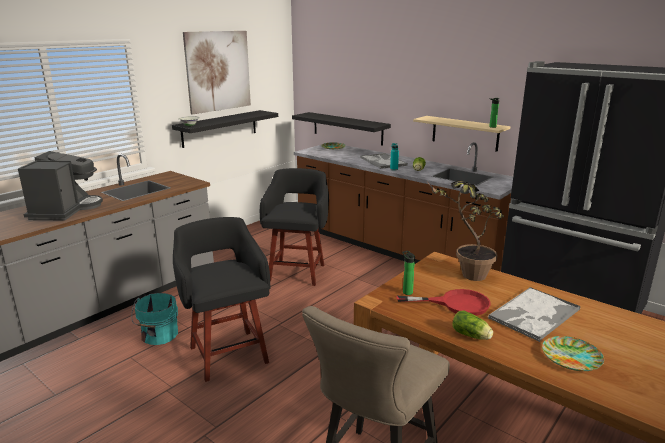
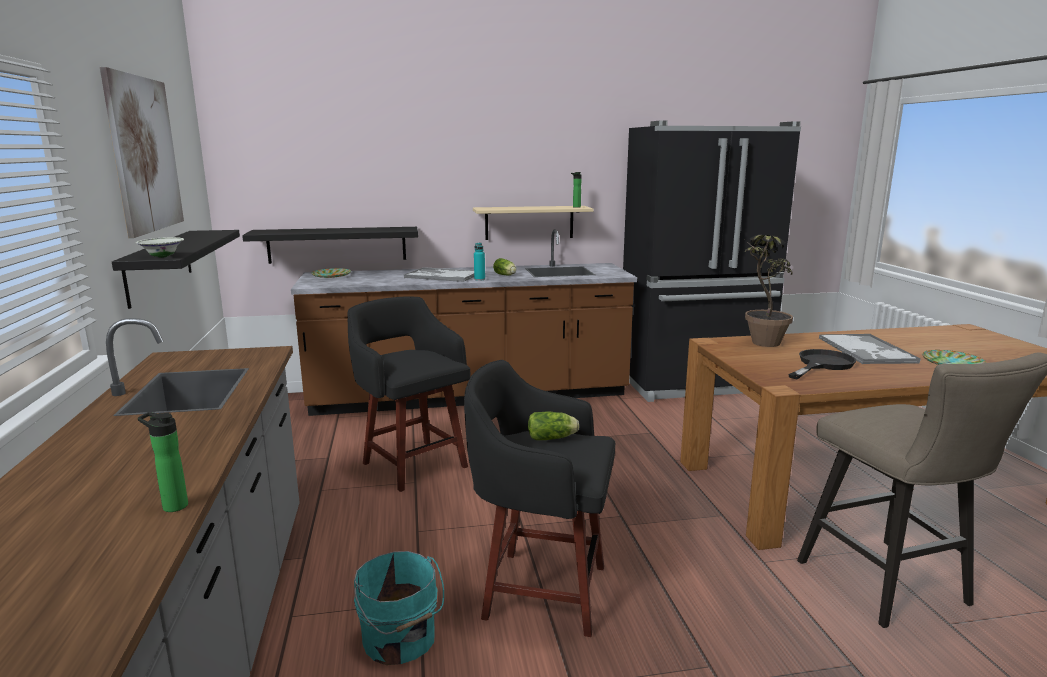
camera: 50 degrees left, 5 degrees down
(65, 210) = (139, 462): coffee machine -> none
(406, 292) = (774, 371): bottle -> bottle (172, 506)
(456, 304) = (821, 364): red frying pan -> black frying pan
(472, 336) = (893, 378): lettuce -> lettuce (553, 438)

